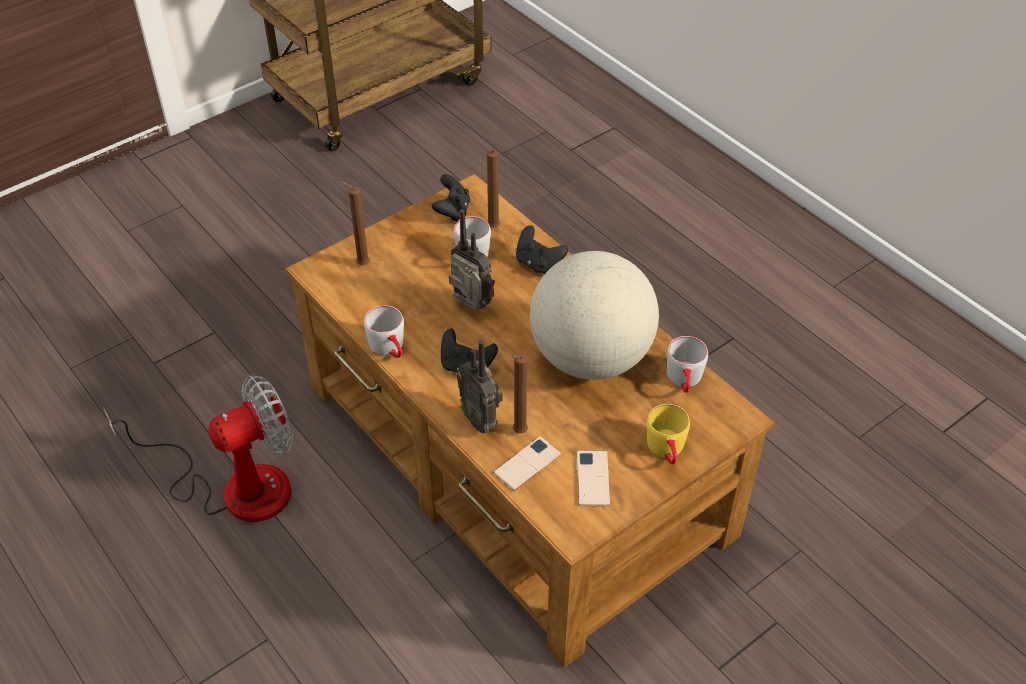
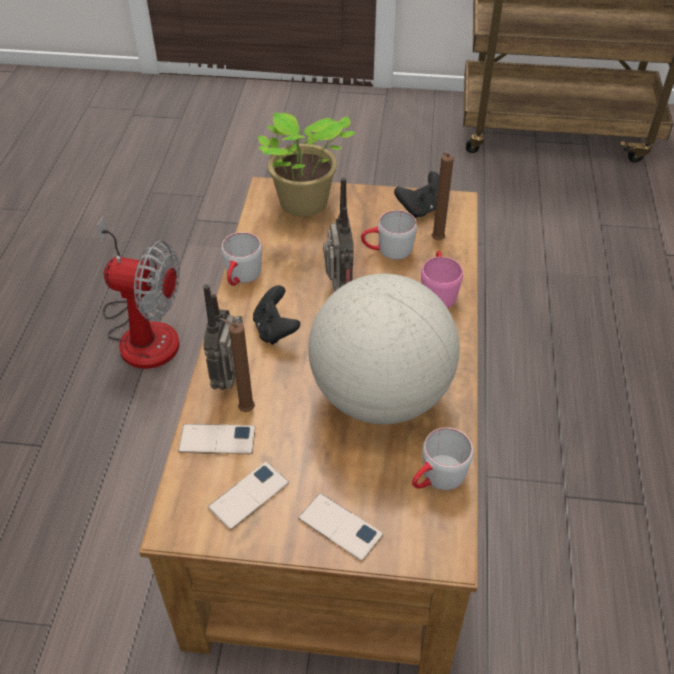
camera: 45 degrees right, 0 degrees up
(361, 264) = (303, 205): brown candle -> potted plant
(538, 263) = (437, 290): black game controller -> pink mug
(667, 451) = (340, 527): yellow mug -> phone

